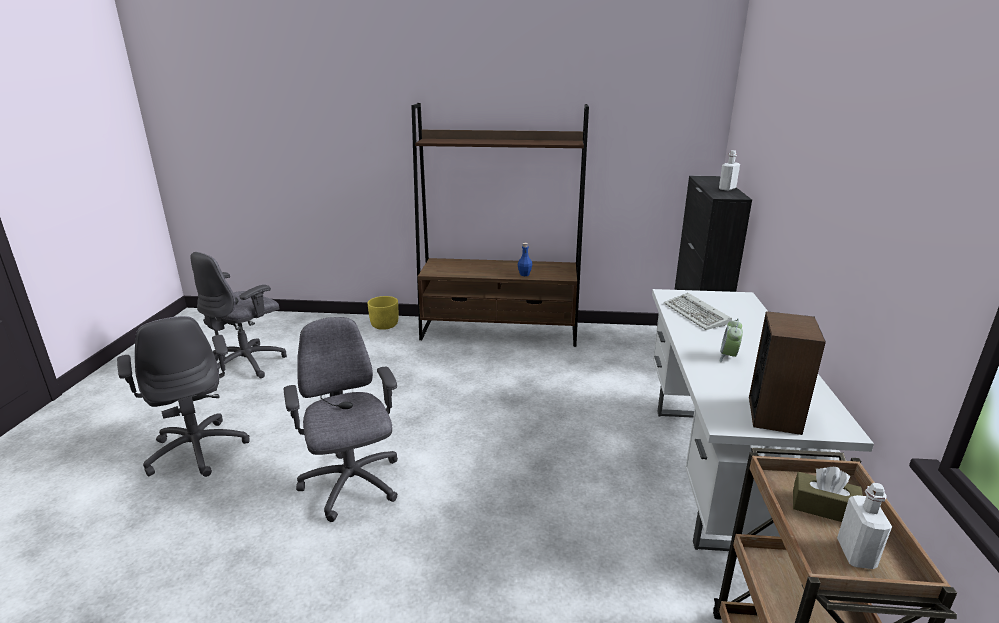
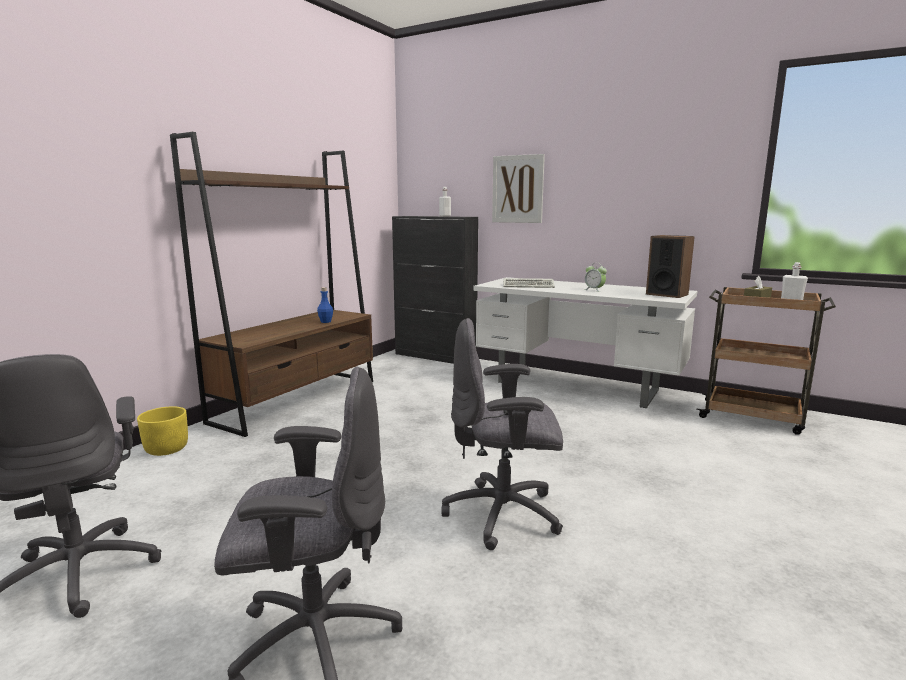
camera: 65 degrees left, 10 degrees down
(782, 174) = (517, 189): none -> picture

